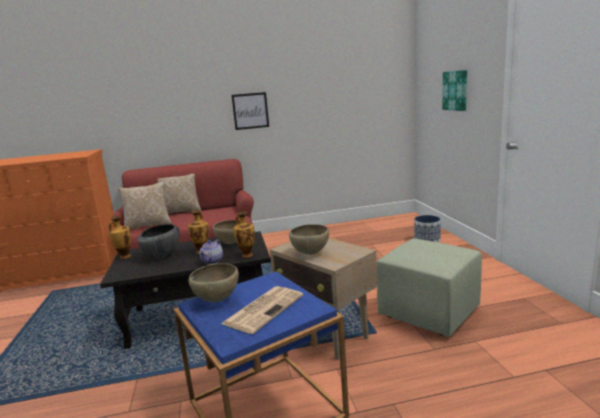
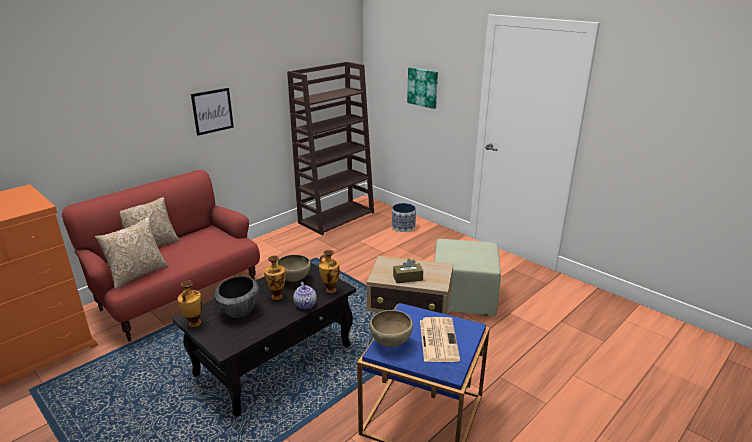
camera: 35 degrees left, 10 degrees up
(310, 253) = (407, 278): brown bowl -> brown tissue box
(370, 225) = (336, 217): none -> brown bookcase

